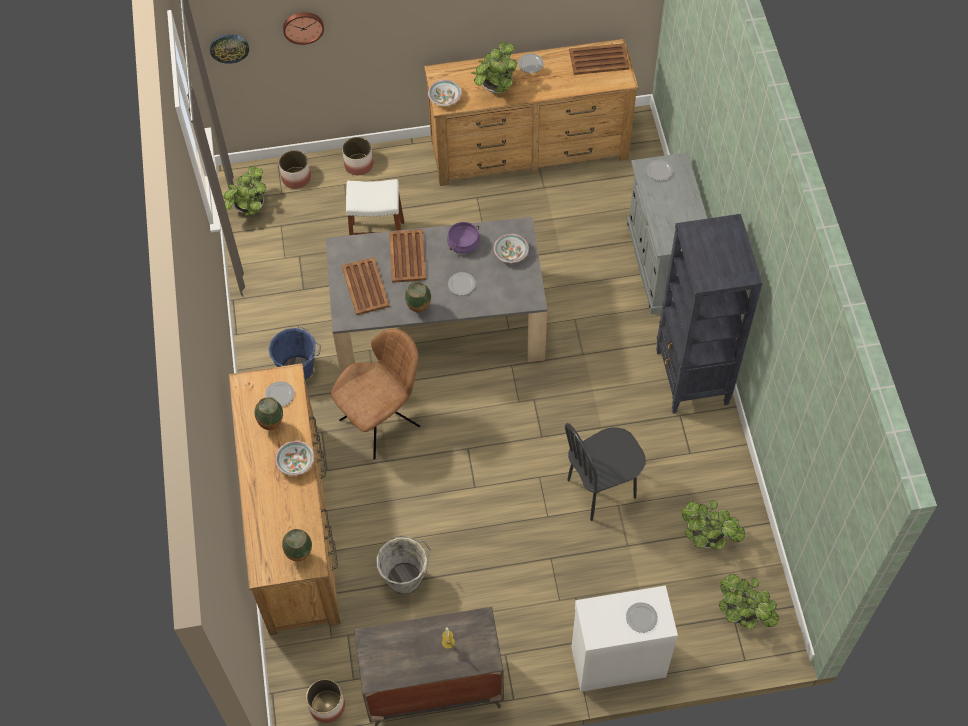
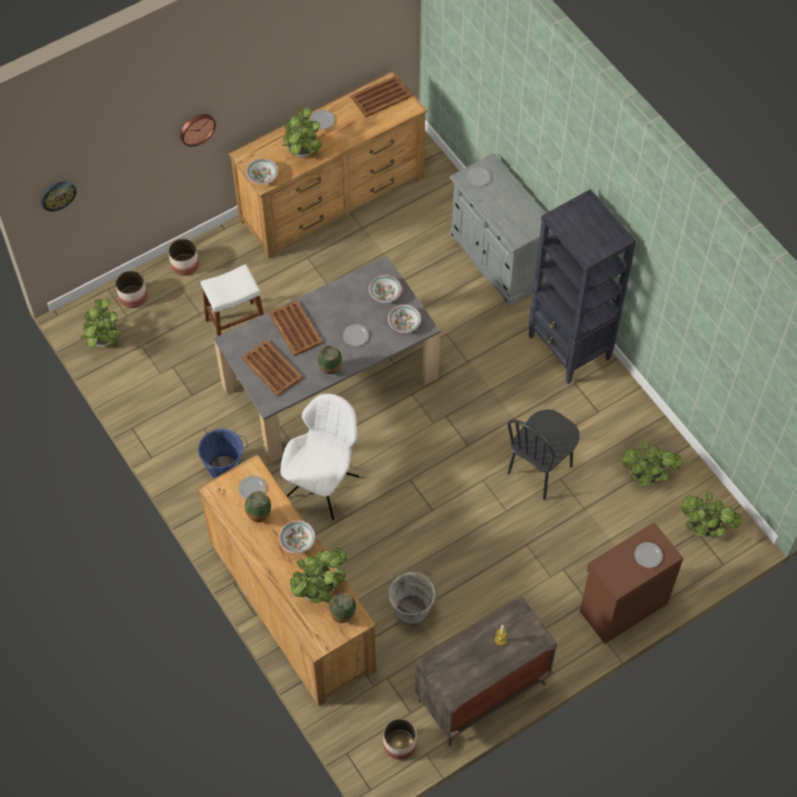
camera: 25 degrees left, 0 degrees up
(292, 517) = (319, 588): none -> potted plant
(303, 26) = (121, 153): wall clock -> wall clock (196, 128)
(382, 421) = (323, 485): brown chair -> white chair
(463, 244) = (339, 300): purple cooking pot -> none
(515, 290) = (404, 323): none -> bowl
(617, 660) = (622, 606): white cabinet -> brown cabinet

